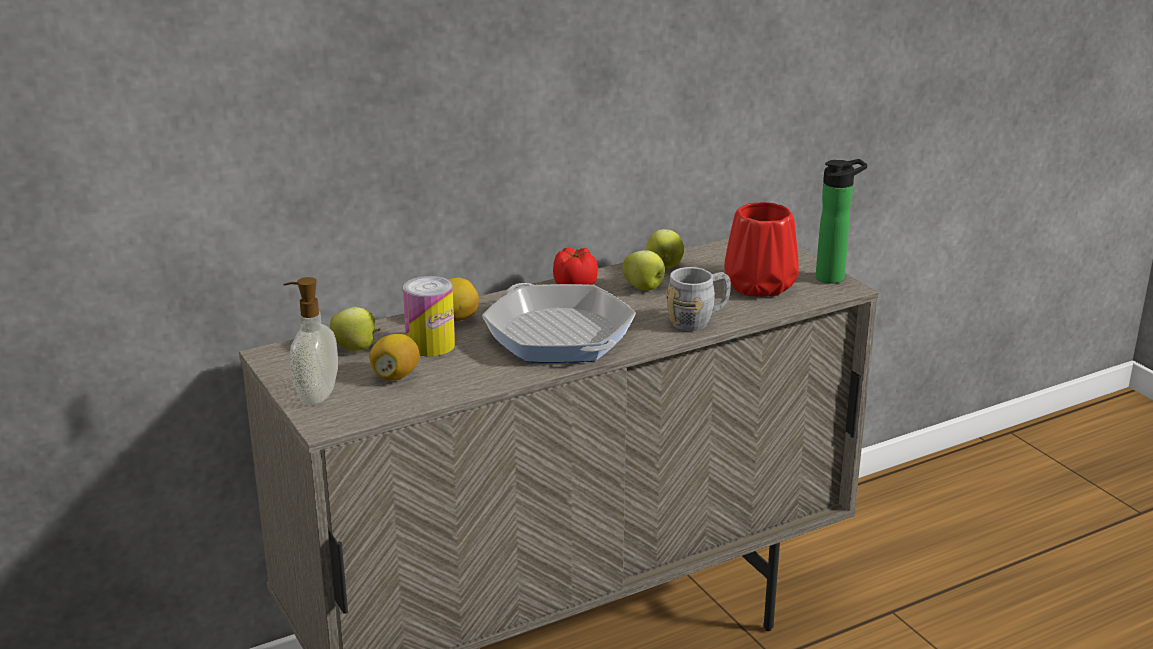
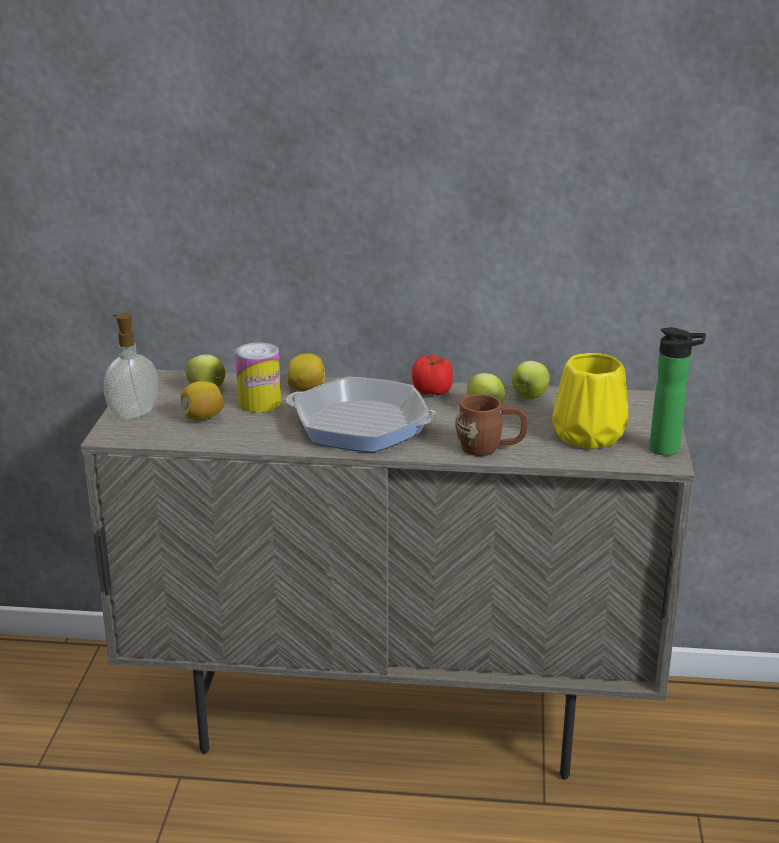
camera: 35 degrees right, 0 degrees up
(559, 335) = (361, 425): frying pan -> frying pan turned 105 degrees clockwise
(698, 320) = (489, 448): grey mug -> brown mug
(760, 286) = (588, 437): red vase -> yellow vase

